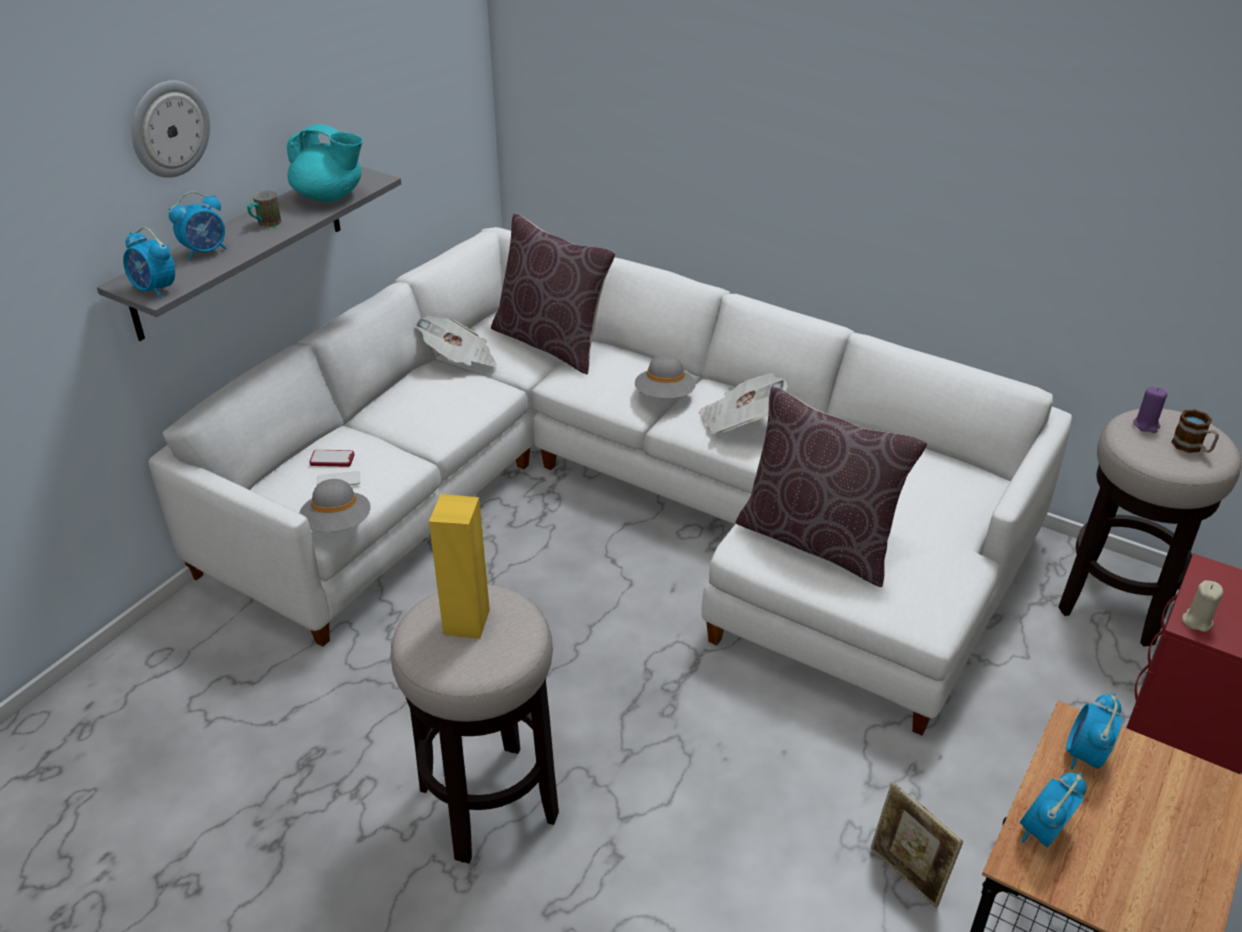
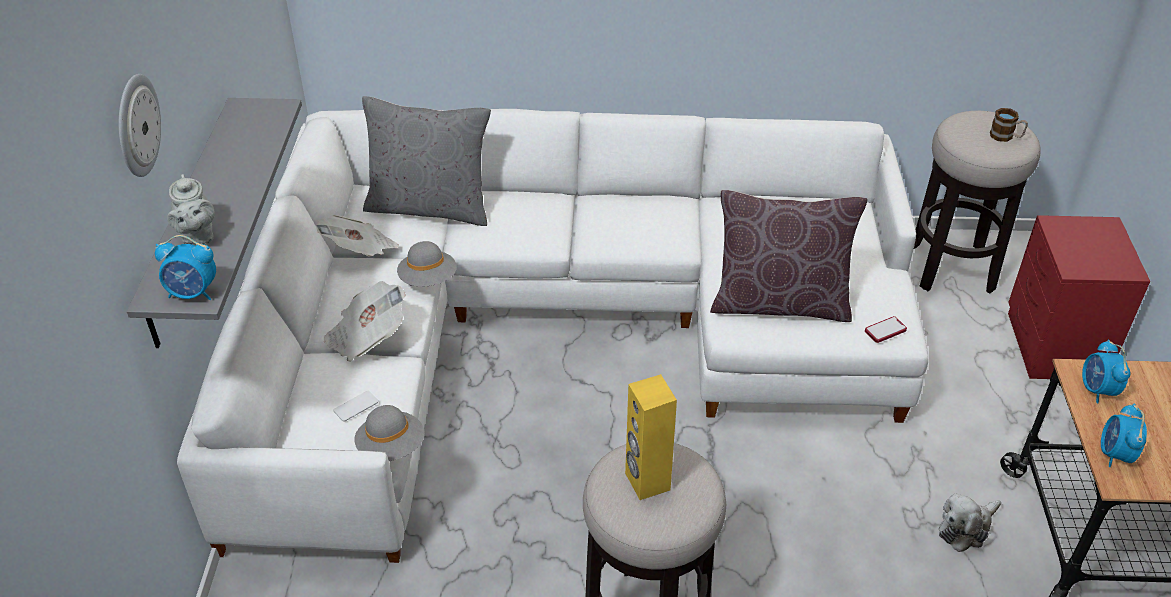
camera: 30 degrees left, 5 degrees up
(206, 251) = (197, 236): alarm clock -> grey teapot
(265, 224) = (224, 188): mug -> none
(330, 196) = (255, 139): turquoise teapot -> none
(332, 459) = (331, 389): phone -> phone (885, 330)
(551, 343) = (430, 207): brown pillow -> grey pillow
(665, 396) = (567, 223): grey hat -> grey hat (428, 279)
(739, 421) = (645, 224): newspaper -> newspaper (367, 337)
(906, 875) = (966, 528): picture frame -> plush toy
(1146, 425) = (966, 129): purple candle -> none
(1197, 621) = (1075, 265): beige candle -> none

